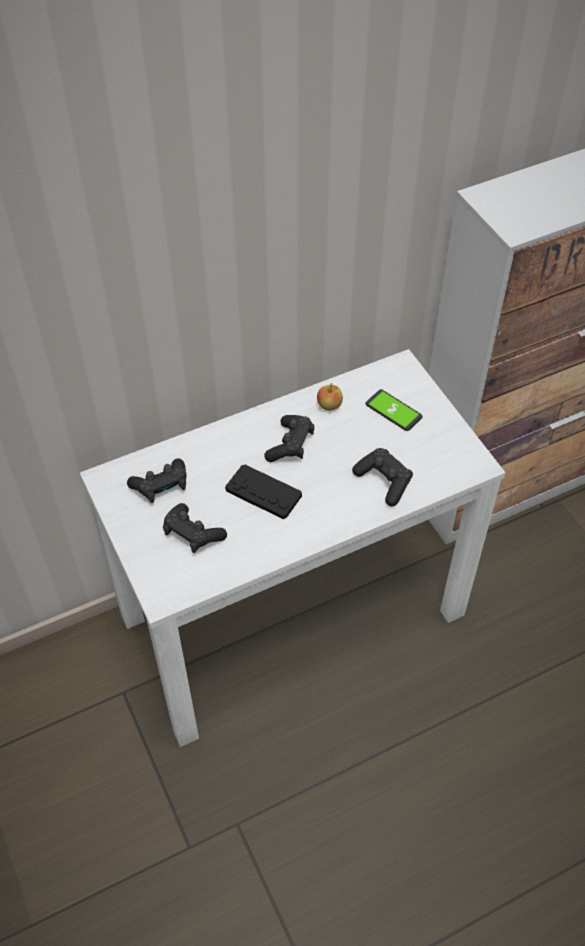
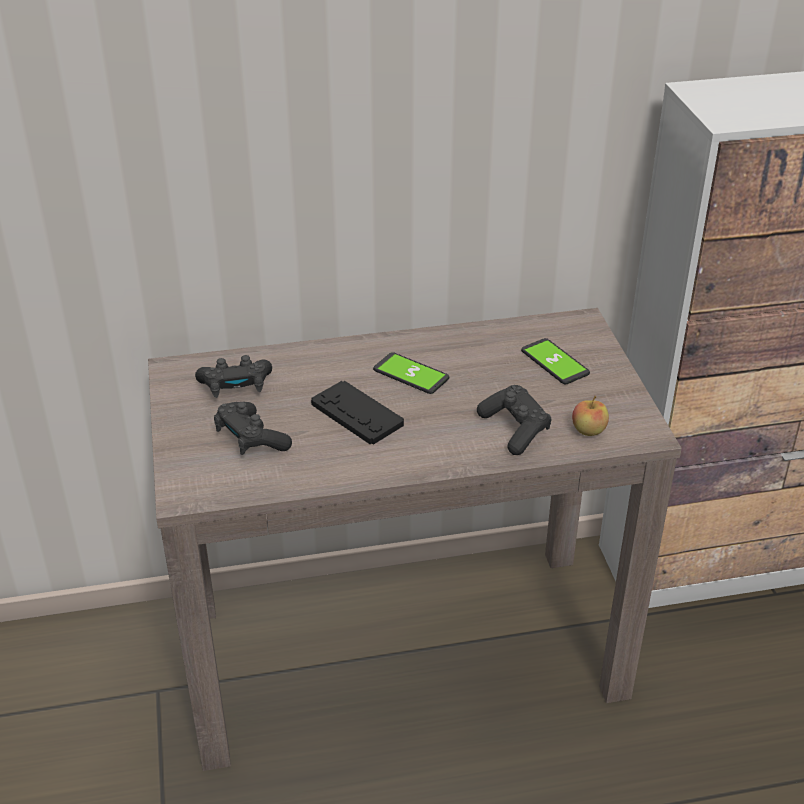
camera: 15 degrees right, 15 degrees down
(290, 445) = (411, 374): black game controller -> phone
(293, 614) = (403, 650): white console table -> brown console table
(329, 405) = (475, 345): apple -> apple (588, 431)

